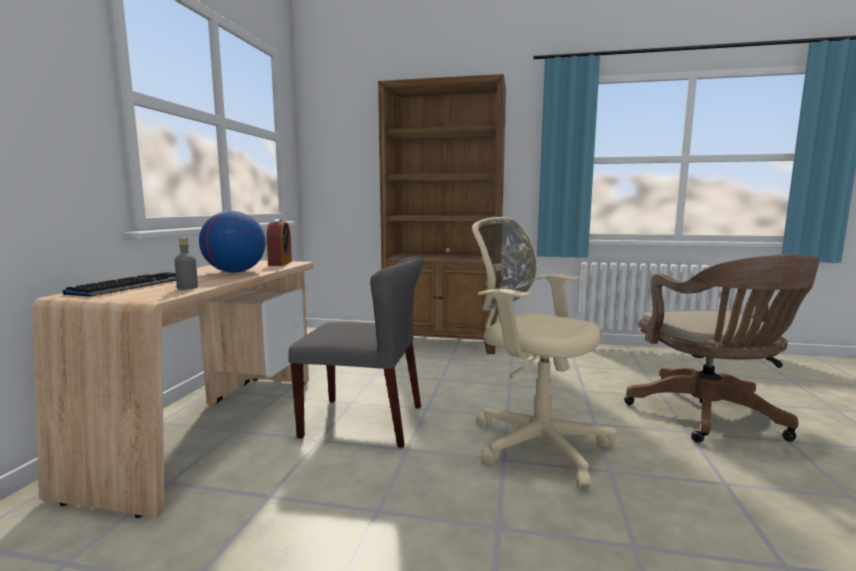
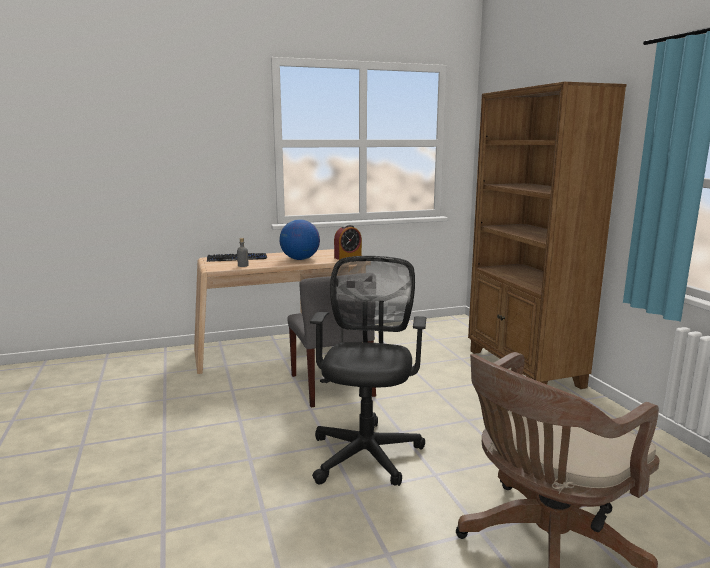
camera: 60 degrees right, 5 degrees up
(534, 442) = (367, 451): beige office chair -> black office chair

